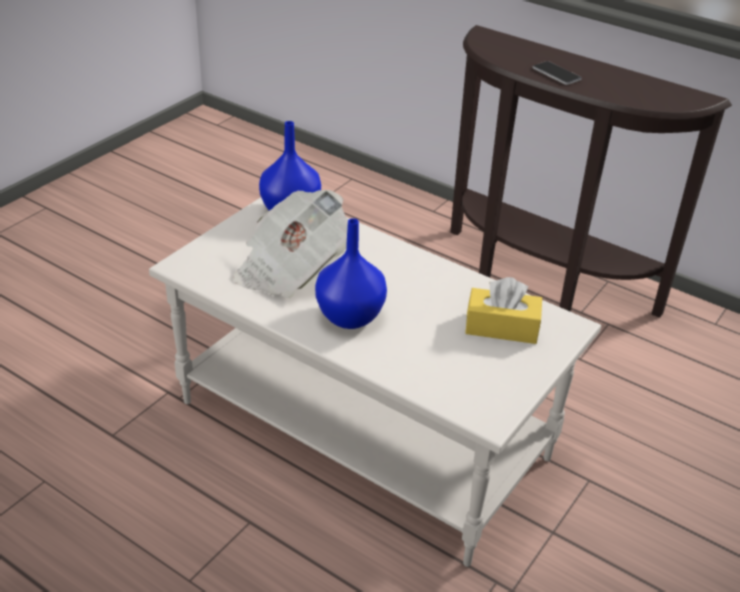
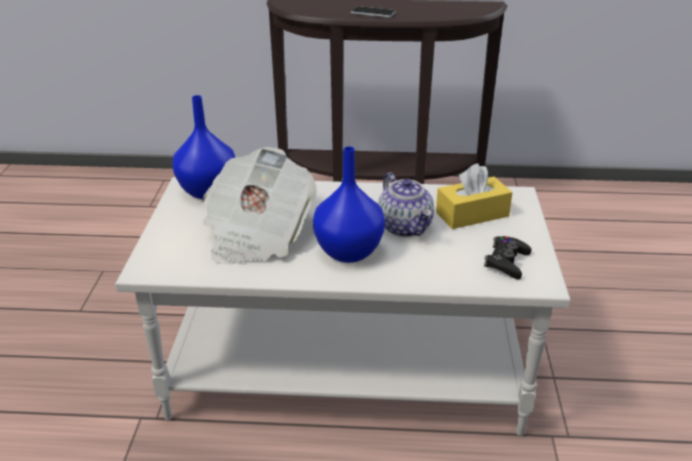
camera: 30 degrees left, 5 degrees down
(425, 314) = (405, 227): none -> teapot
(480, 386) = (506, 262): none -> black game controller

